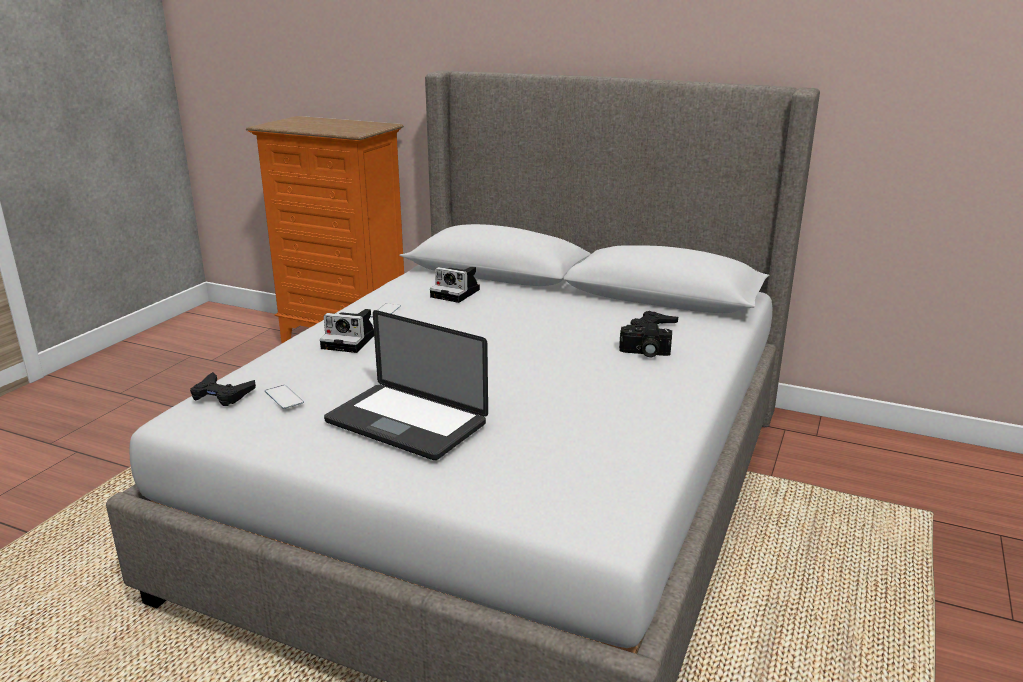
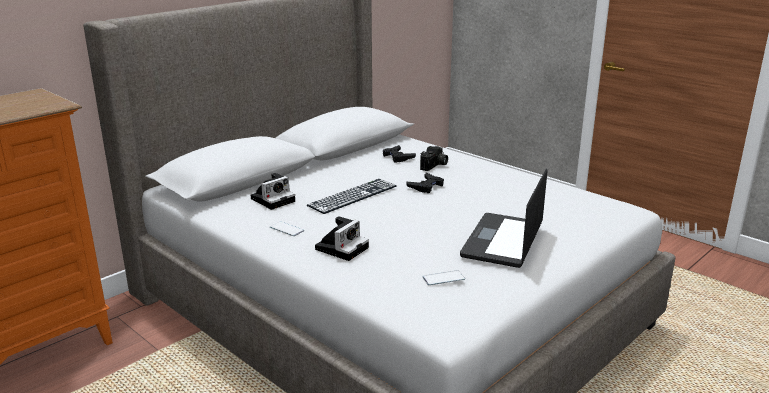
camera: 70 degrees left, 0 degrees up
(222, 394) = (422, 305): black game controller -> black game controller (426, 186)
(406, 423) = (502, 241): laptop -> laptop turned 150 degrees clockwise
(493, 324) = (353, 196): none -> keyboard

